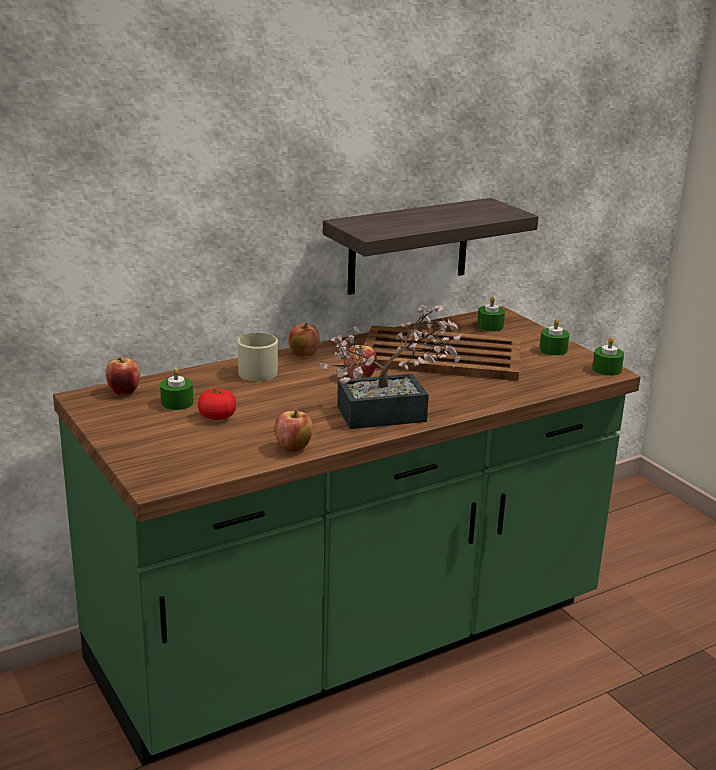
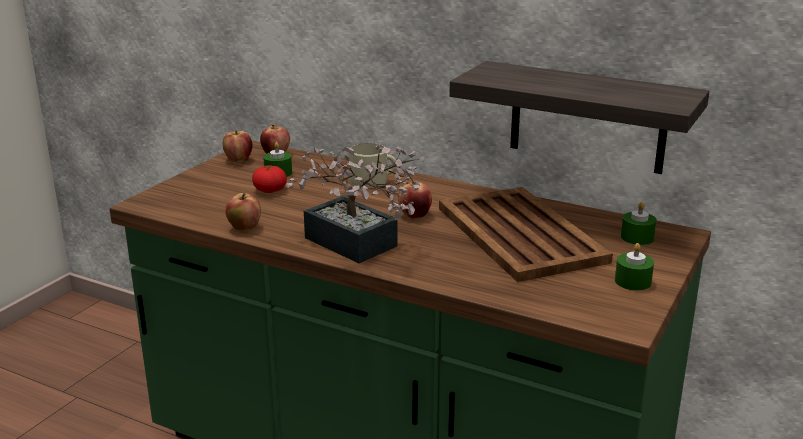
camera: 60 degrees right, 0 degrees up
(303, 355) = (429, 185): apple -> apple (238, 160)
(606, 369) = (628, 322): green candle -> none

